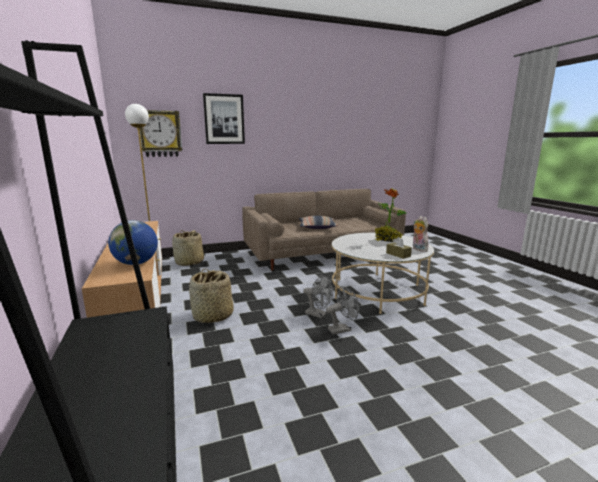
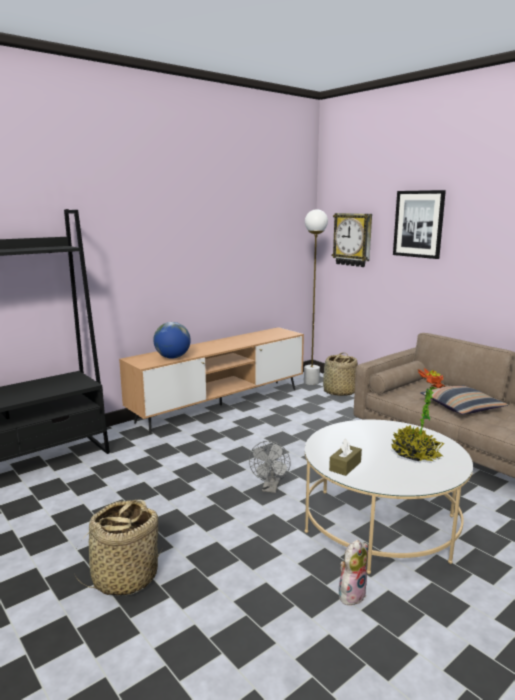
camera: 70 degrees right, 0 degrees up
(212, 316) = (228, 435): basket -> basket (124, 577)
(342, 329) = (245, 509): grey fan -> none
(418, 249) = (393, 481): plush toy -> plush toy (351, 594)

